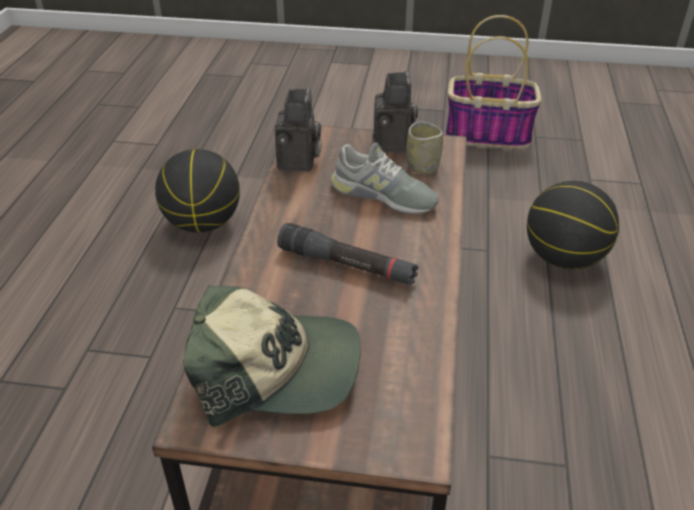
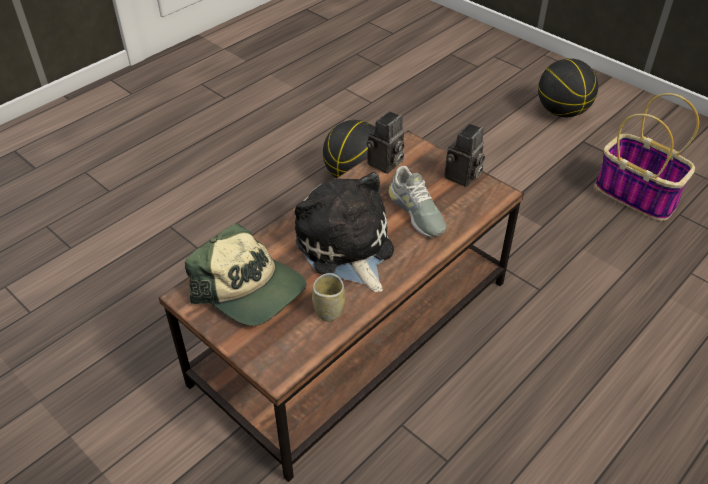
camera: 35 degrees right, 5 degrees up
(347, 265) = (346, 248): black flashlight -> plush toy
(422, 166) = (465, 203): cup -> cup (329, 310)
(563, 259) = (595, 325): basketball -> basketball (561, 112)

